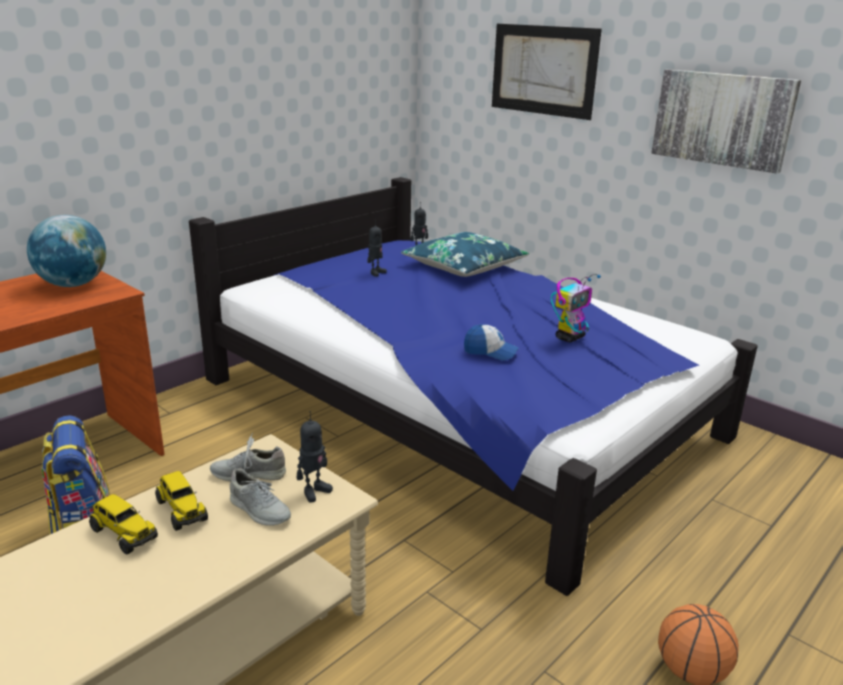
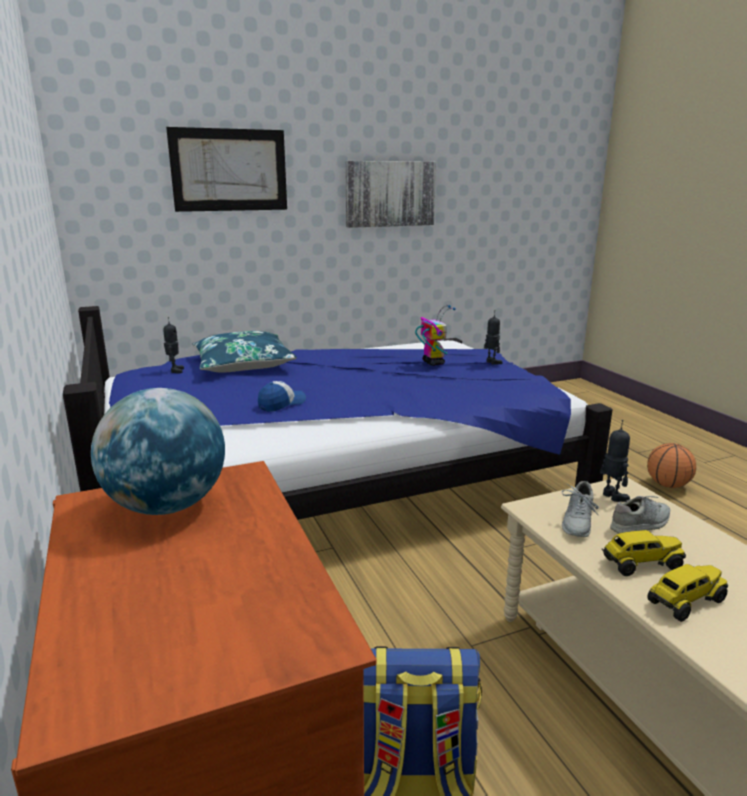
camera: 65 degrees left, 5 degrees down
(376, 273) = (209, 393): toy robot -> toy robot (491, 362)
(490, 352) = (439, 386): cap -> cap (282, 404)

